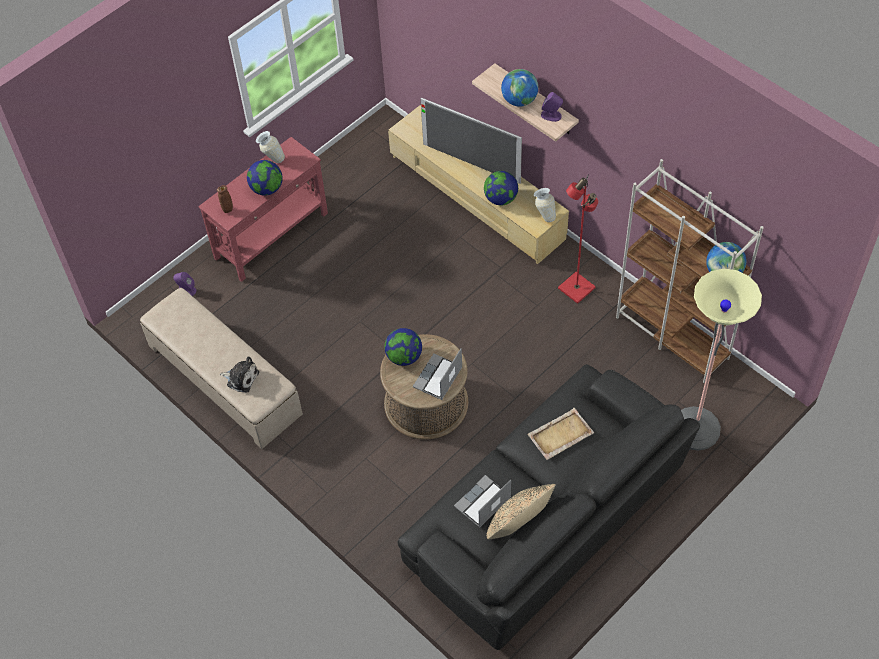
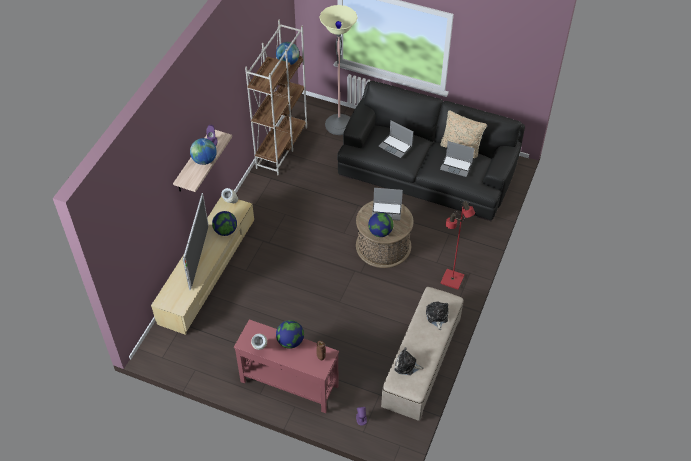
camera: 115 degrees left, 5 degrees down
(192, 319) = (407, 366): none -> plush toy
(560, 435) = (396, 146): beige tray -> laptop
(576, 288) = (263, 199): red floor lamp -> red floor lamp (452, 279)

